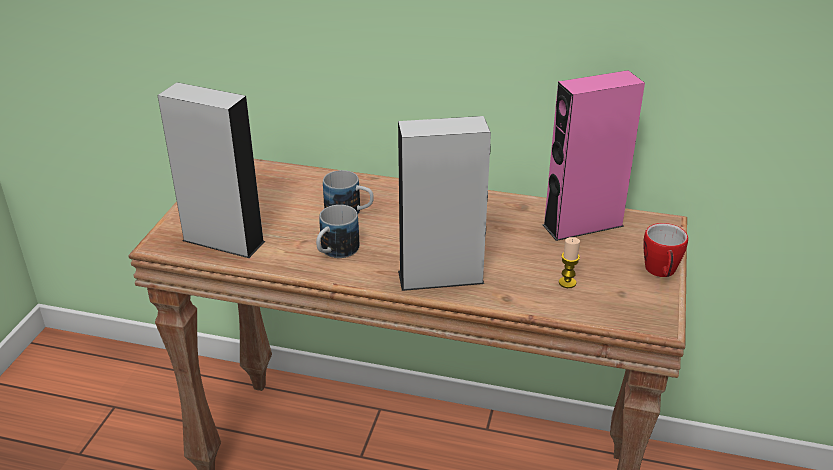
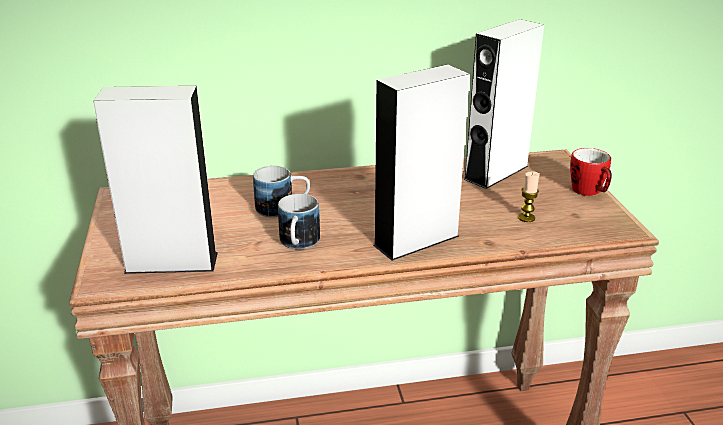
camera: 25 degrees left, 5 degrees down
(582, 225) = (496, 172): pink speaker -> white speaker

